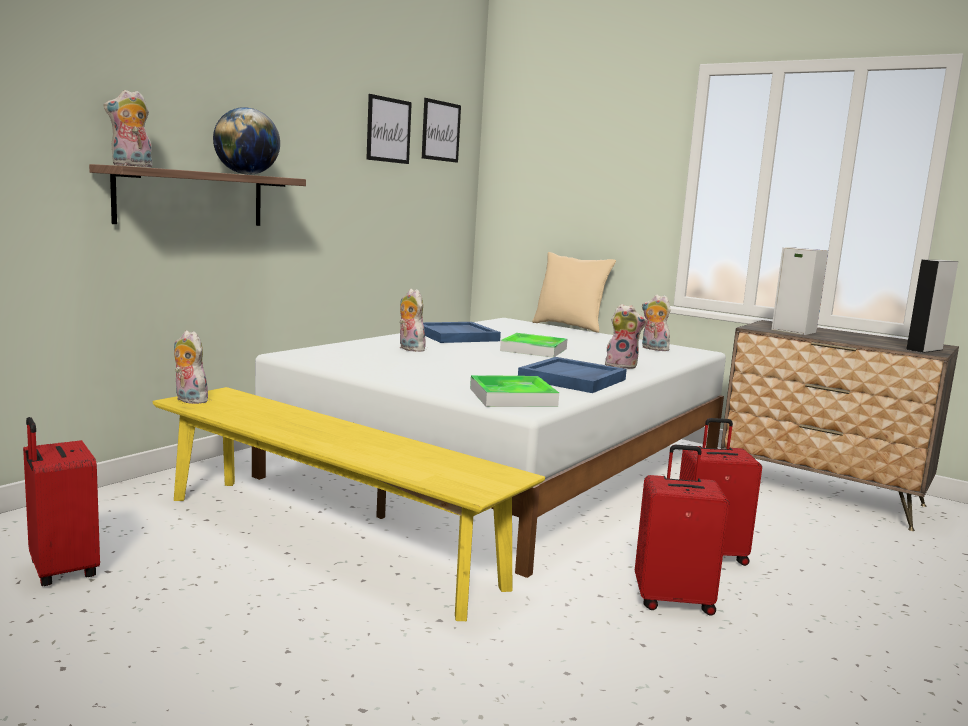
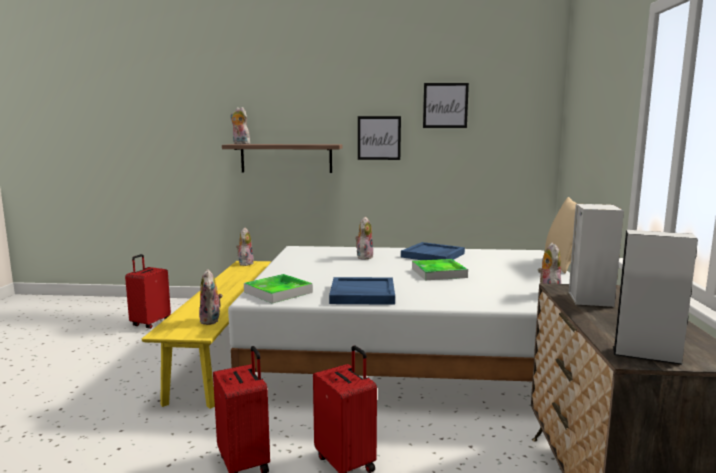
camera: 60 degrees right, 0 degrees up
(246, 174) = (307, 144): globe -> none
(440, 131) = (506, 100): picture -> picture (379, 138)
(622, 366) = (445, 297): plush toy -> plush toy (211, 320)

